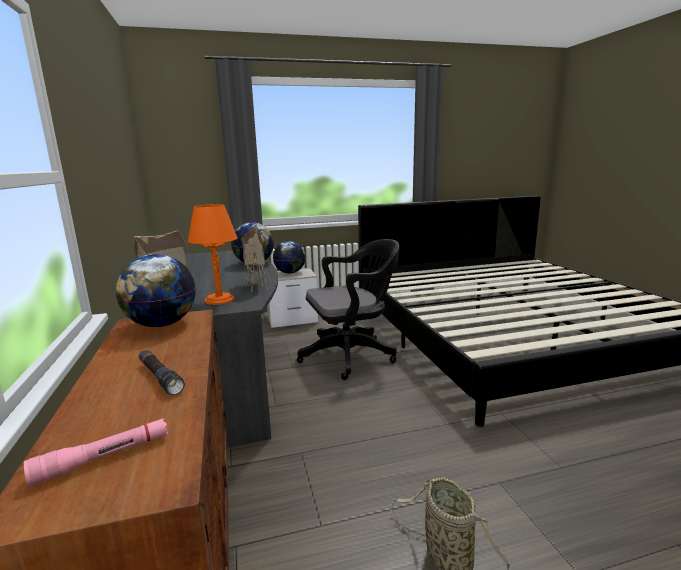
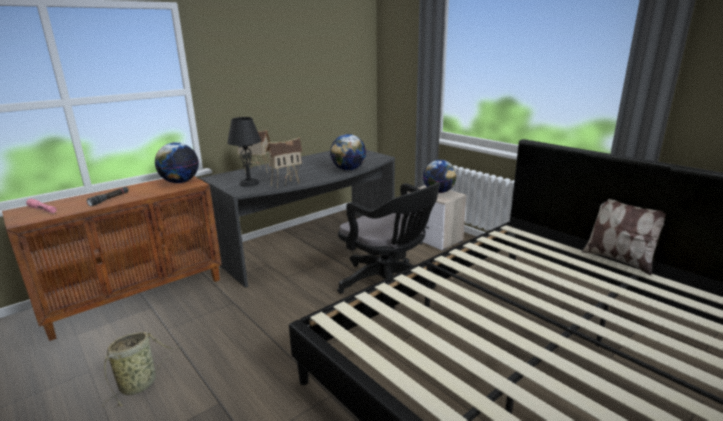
camera: 65 degrees right, 5 degrees up
(220, 300) = (249, 183): orange table lamp -> black table lamp
(440, 267) = (617, 259): none -> pillow

